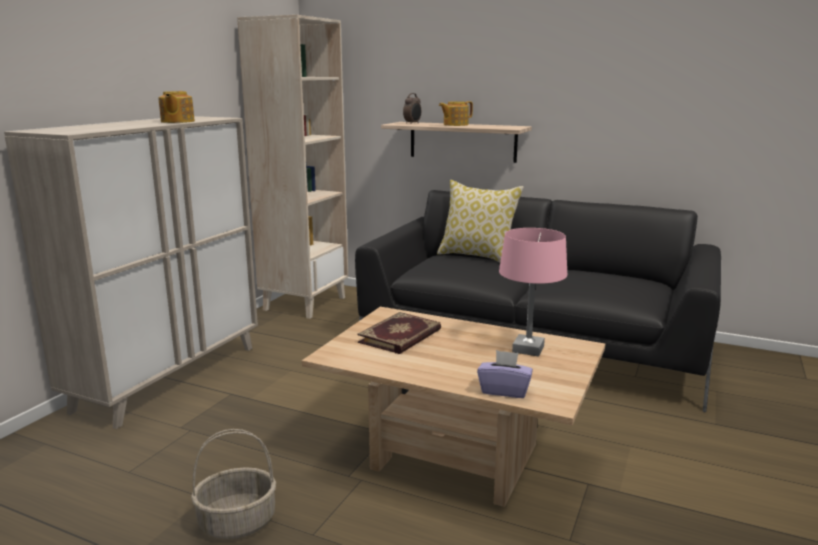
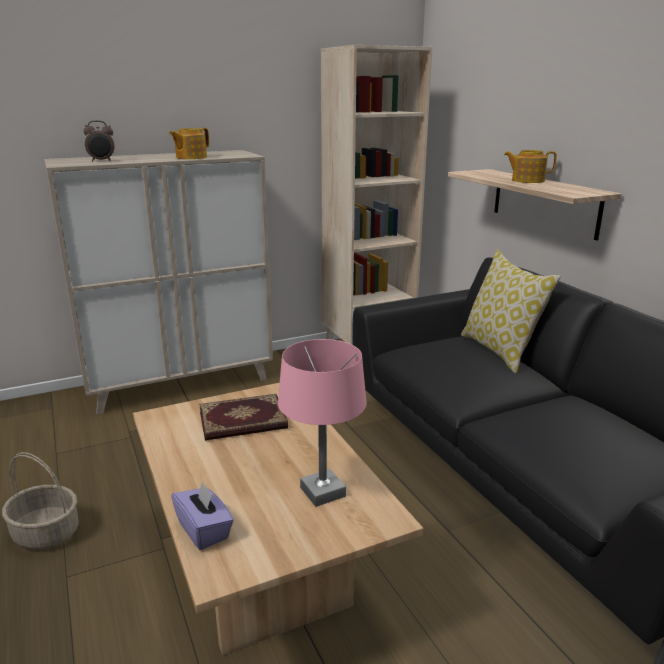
camera: 40 degrees right, 5 degrees up
(412, 123) = (486, 173): alarm clock -> alarm clock (102, 161)

